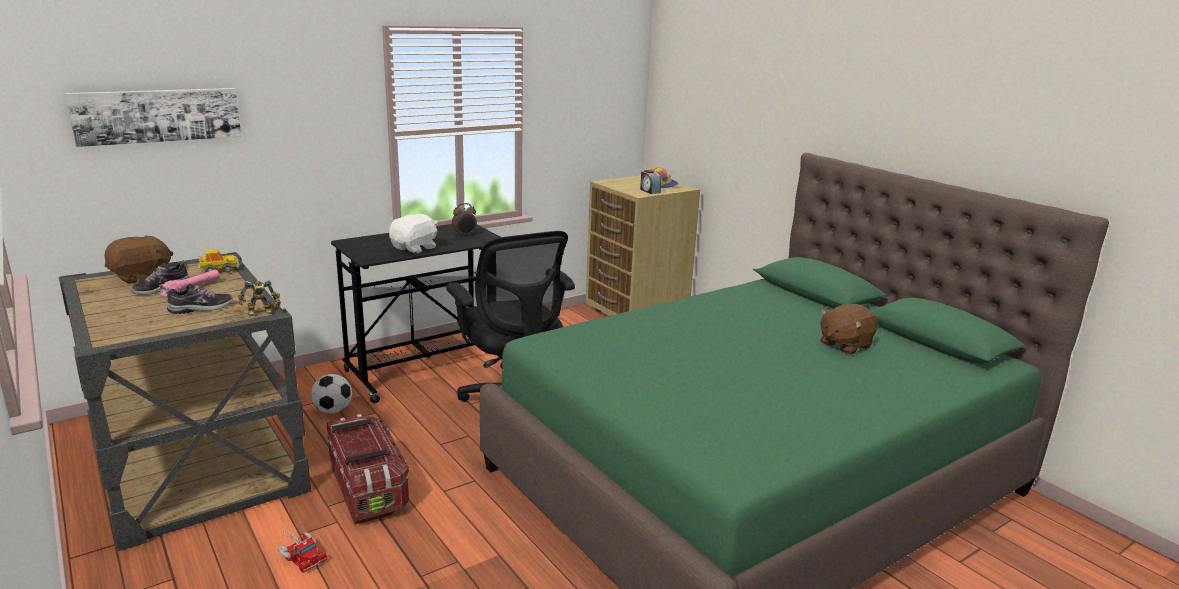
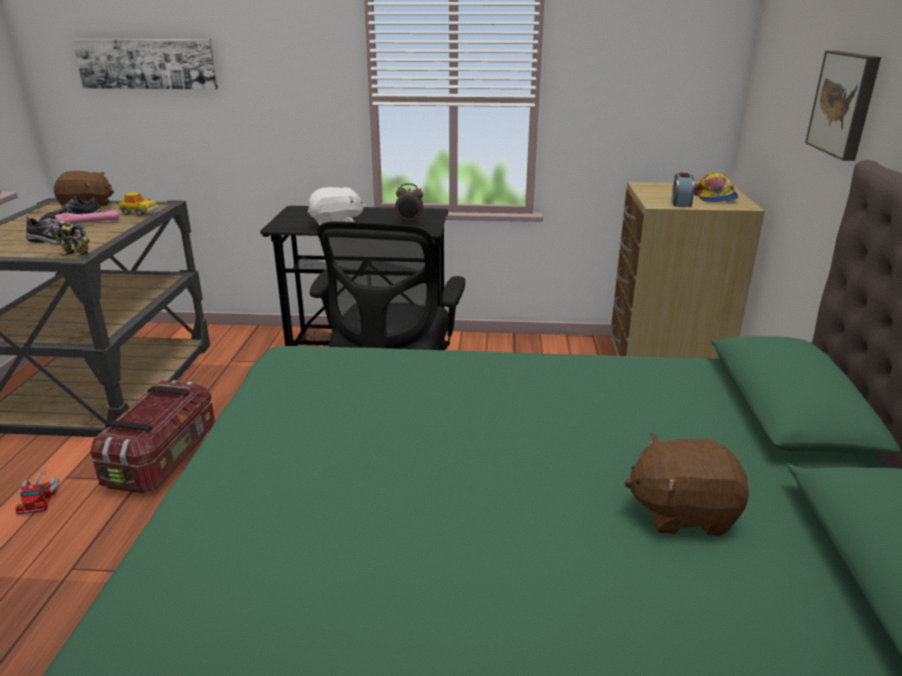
camera: 40 degrees right, 5 degrees up
(333, 411) = (245, 373): football -> none
(765, 120) = (845, 104): none -> picture

